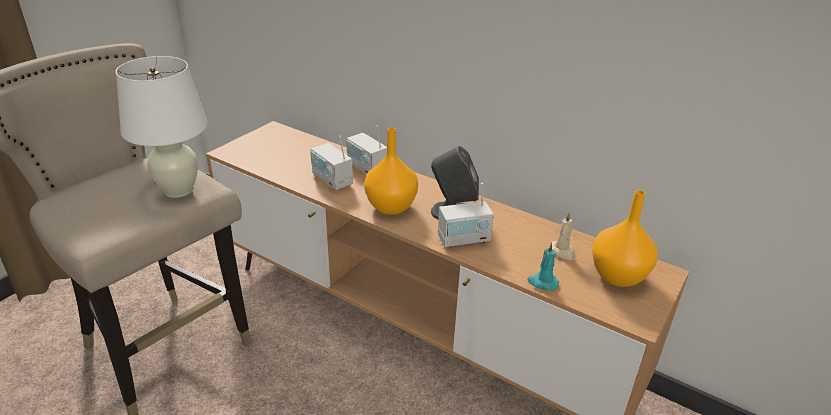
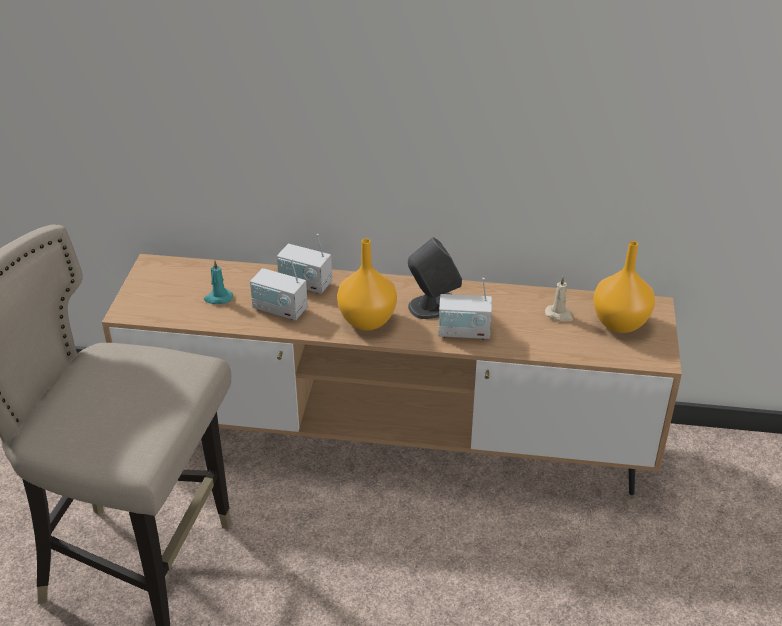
camera: 25 degrees left, 5 degrees up
(178, 190) = (170, 377): white table lamp -> none
(464, 239) = (464, 332): radio -> radio turned 45 degrees clockwise
(542, 282) = (562, 351): turquoise candle -> turquoise candle (218, 298)

